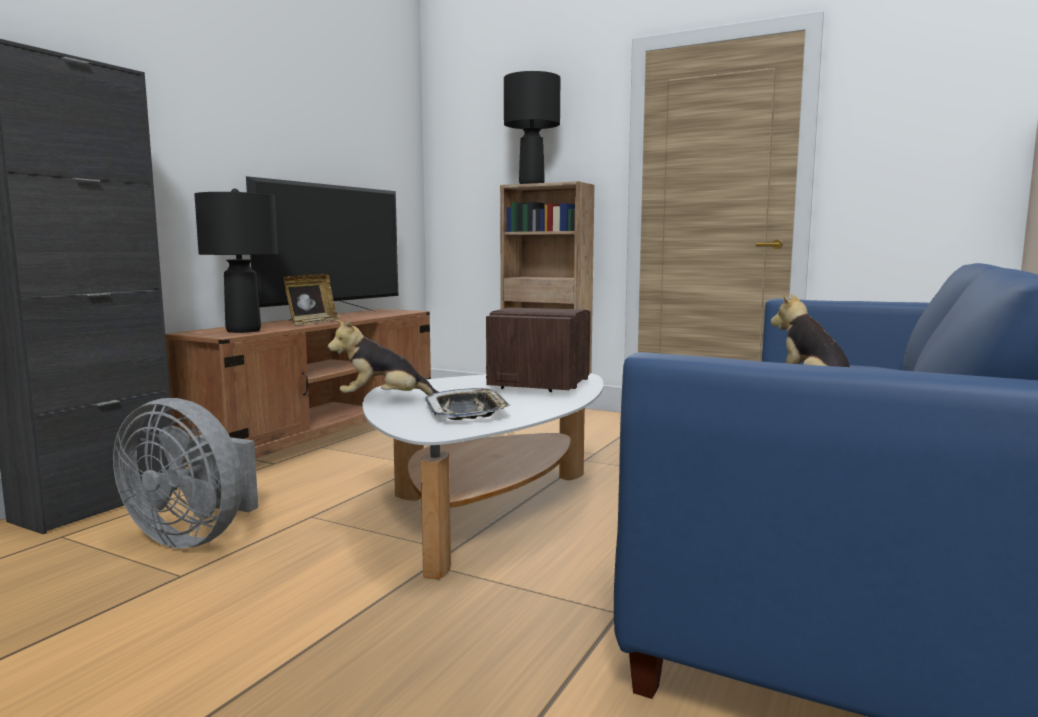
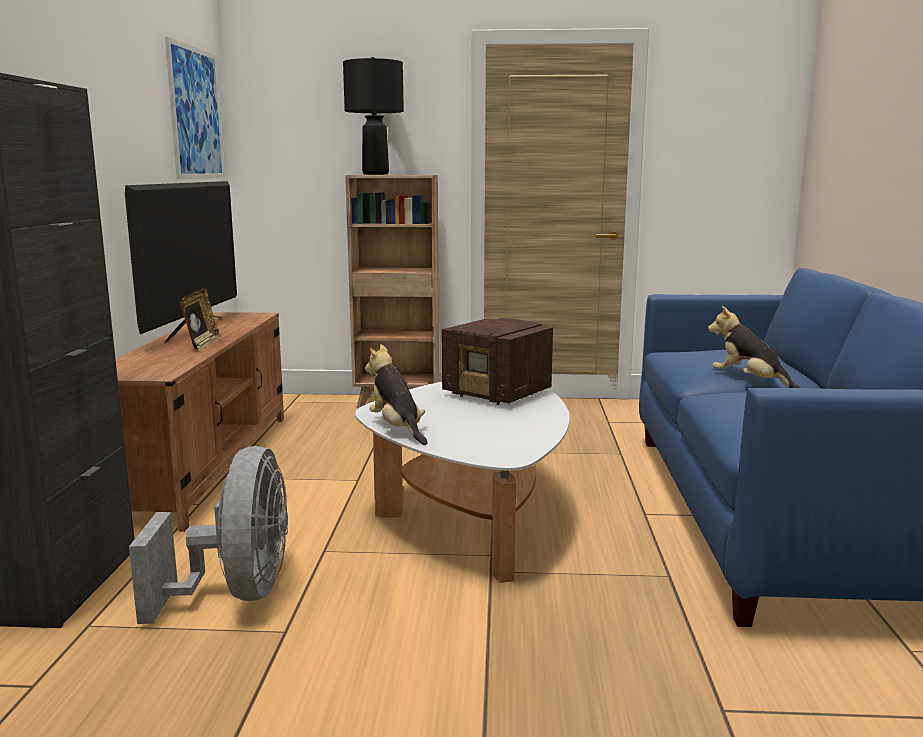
camera: 25 degrees left, 5 degrees up
(194, 536) = (237, 594): grey fan -> grey fan turned 90 degrees counterclockwise
(243, 331) = (159, 365): black table lamp -> none
(377, 134) = (196, 113): none -> picture
(384, 401) = (397, 429): plush toy -> plush toy turned 90 degrees clockwise
(467, 411) = (492, 431): tray -> none
(538, 386) = (498, 394): radio -> radio turned 45 degrees counterclockwise

